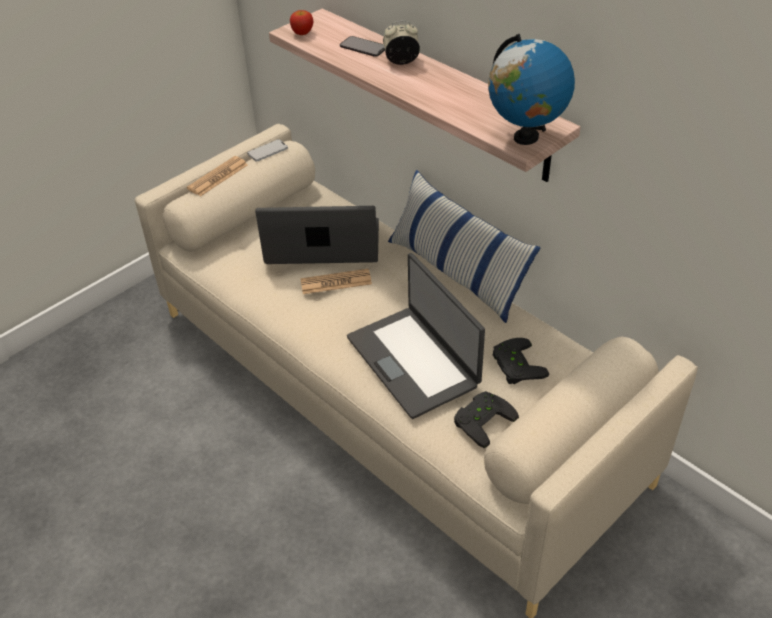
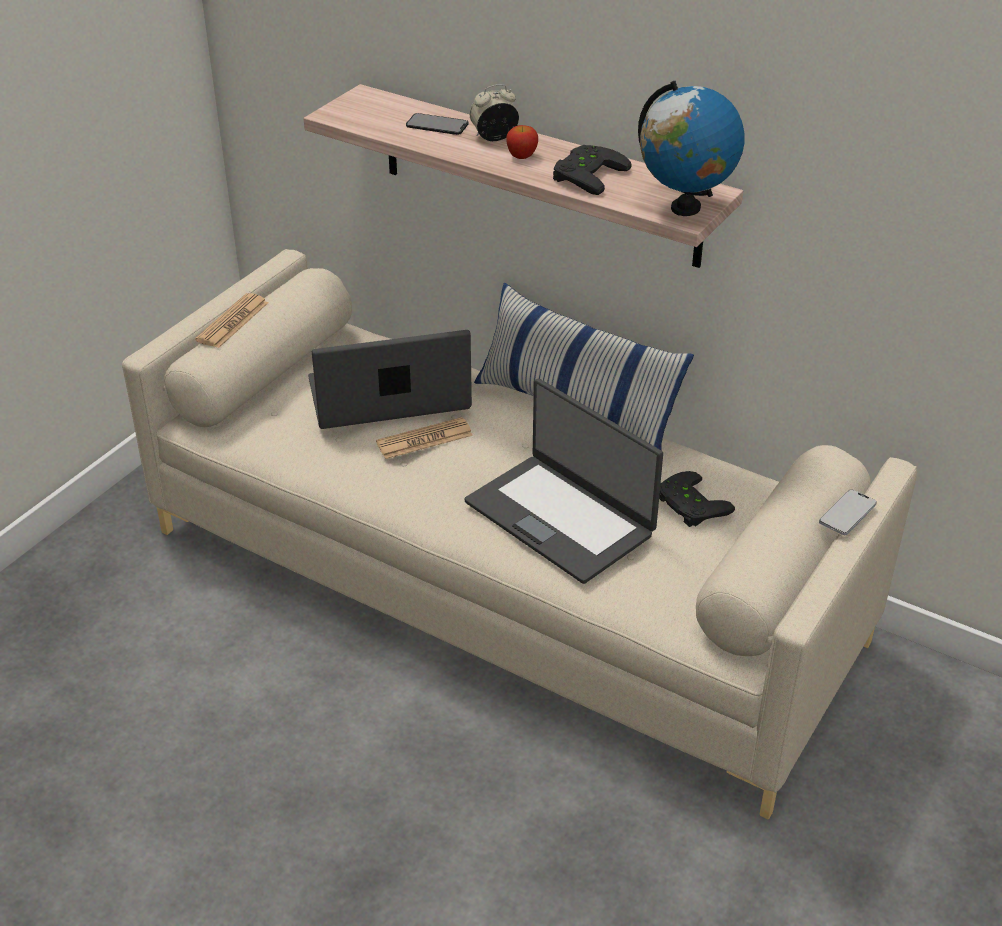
camera: 15 degrees left, 5 degrees down
(267, 151) = (289, 283): phone -> phone (847, 513)
(302, 33) = (349, 114): apple -> apple (522, 156)
(481, 419) = (669, 571): black game controller -> black game controller (585, 174)

